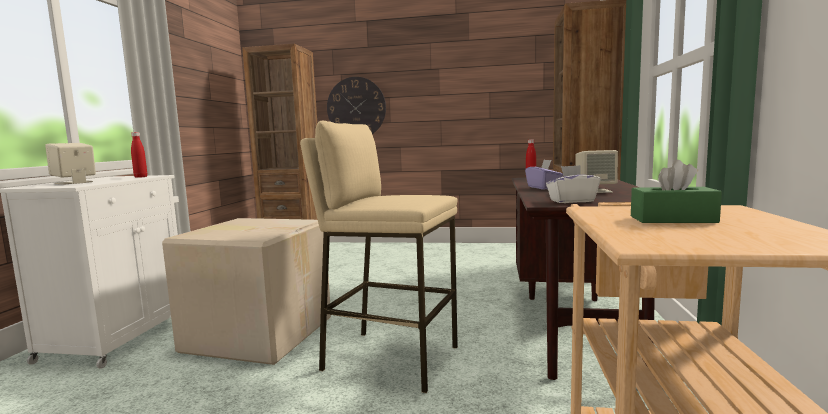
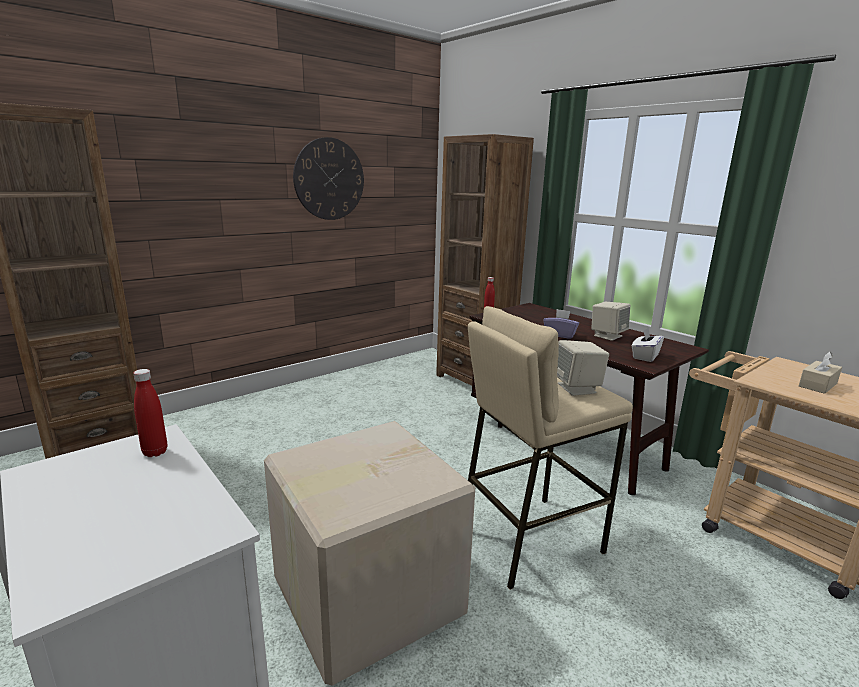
camera: 50 degrees left, 10 degrees up
(74, 182) = (122, 524): beige speaker -> beige speaker (577, 388)
(356, 108) = (169, 214): wall clock -> wall clock (329, 179)
(672, 219) = (817, 385): green tissue box -> beige tissue box

